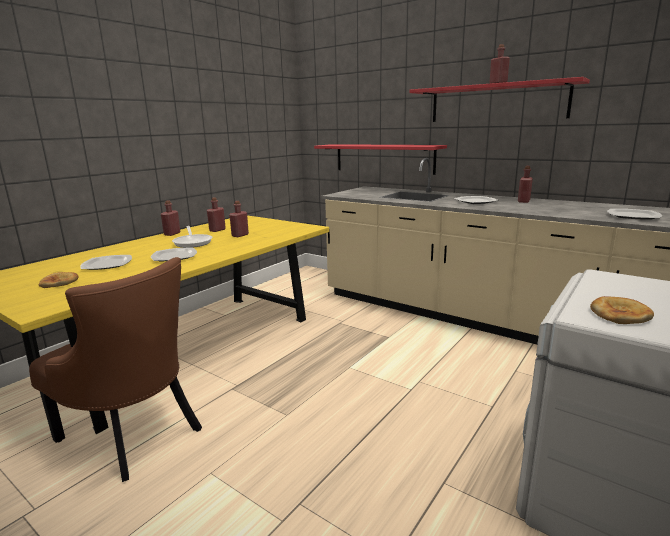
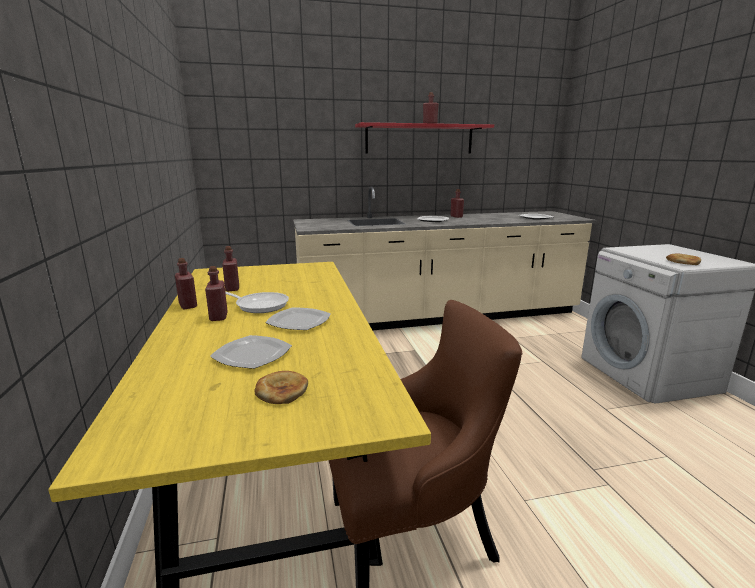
camera: 50 degrees left, 0 degrees up
(240, 235) = (282, 286): red bottle -> red bottle (218, 317)
(383, 158) = (314, 189): red shelf -> none

